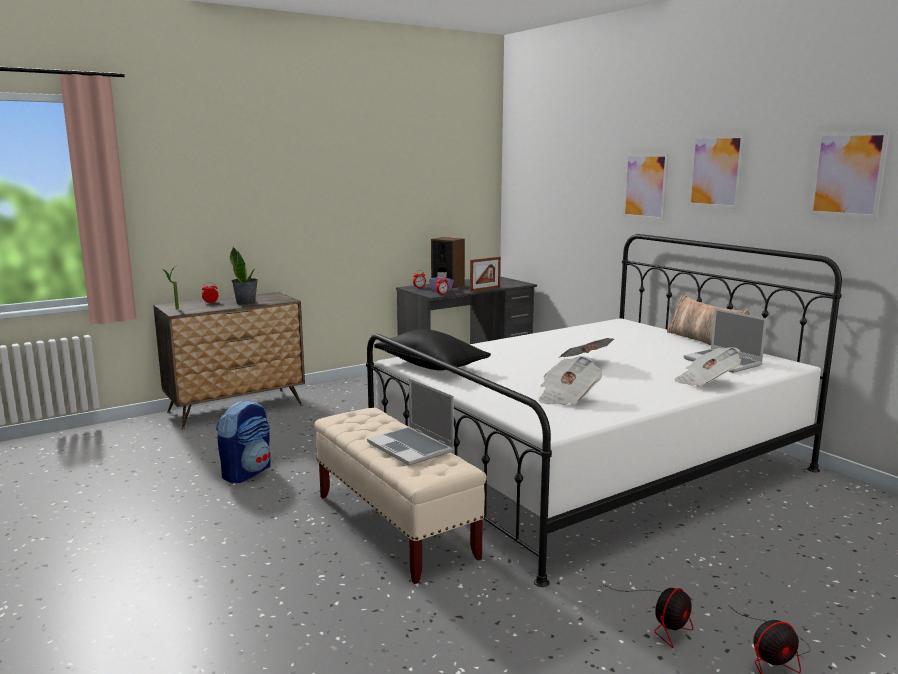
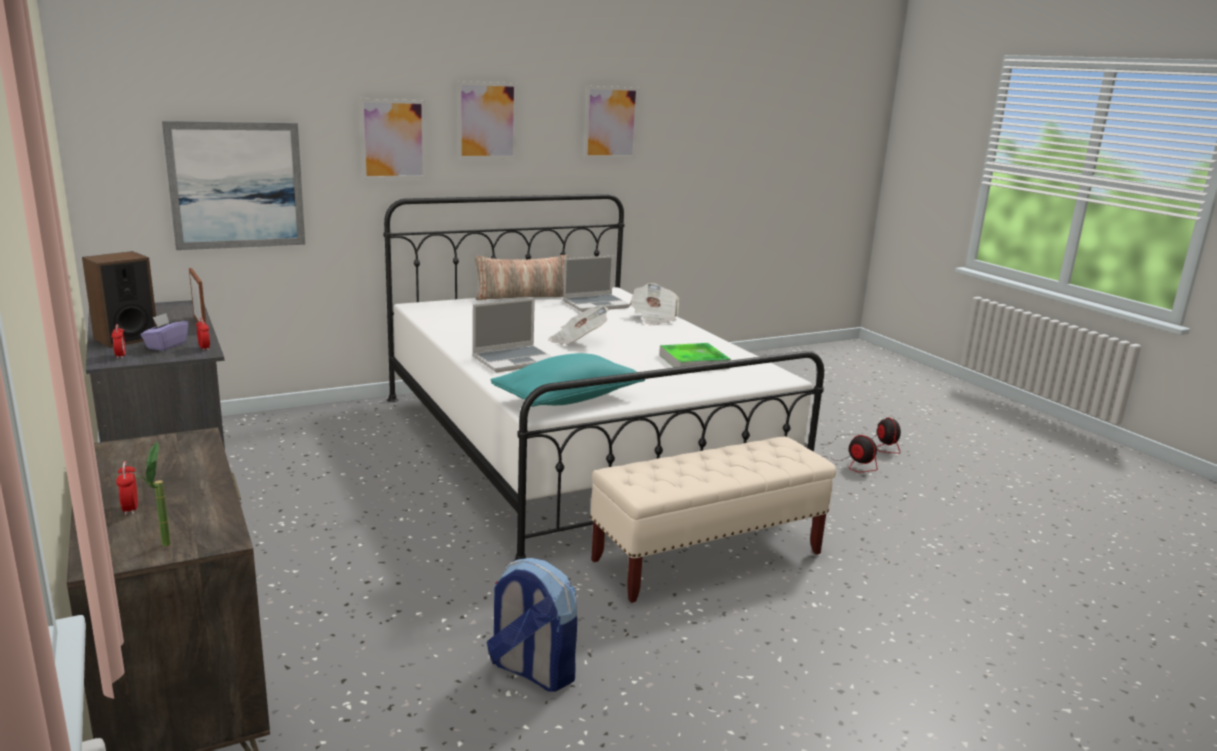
camera: 85 degrees left, 5 degrees up
(246, 302) = (178, 472): potted plant -> none
(412, 448) = (739, 456): laptop -> laptop (514, 360)
(431, 366) = (568, 399): black pillow -> turquoise pillow
(560, 213) = (237, 185): none -> picture
(567, 397) = (693, 362): newspaper -> tray

